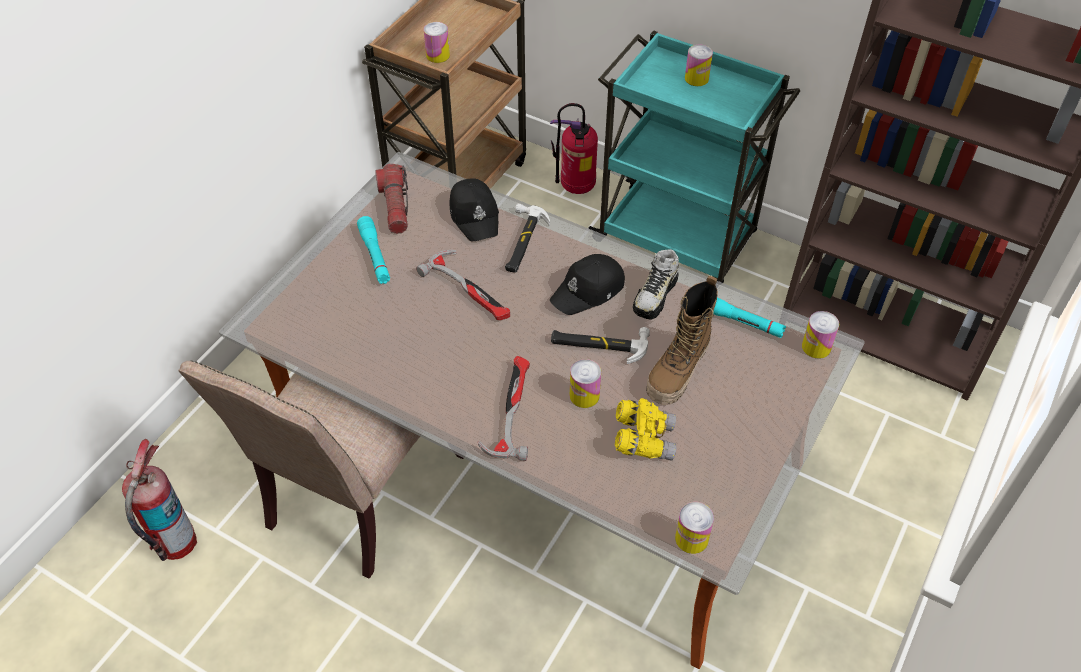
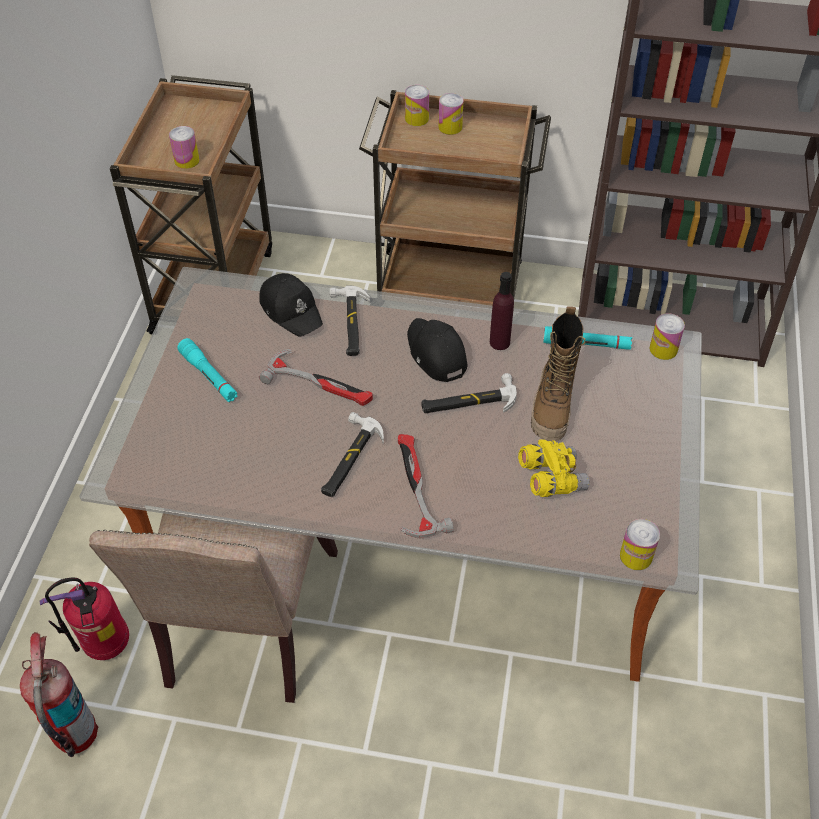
camera: 20 degrees left, 0 degrees up
(395, 206) = (206, 322): flashlight -> none
(463, 365) = (349, 459): none -> hammer
(575, 188) = (333, 265): fire extinguisher -> fire extinguisher (105, 647)
(584, 395) = (477, 454): can -> can (416, 119)
(588, 291) = (435, 354): black cap -> black cap turned 120 degrees clockwise
(655, 296) = (499, 342): shoe -> purple bottle
(677, 239) = (450, 289): turquoise cart -> brown cart

